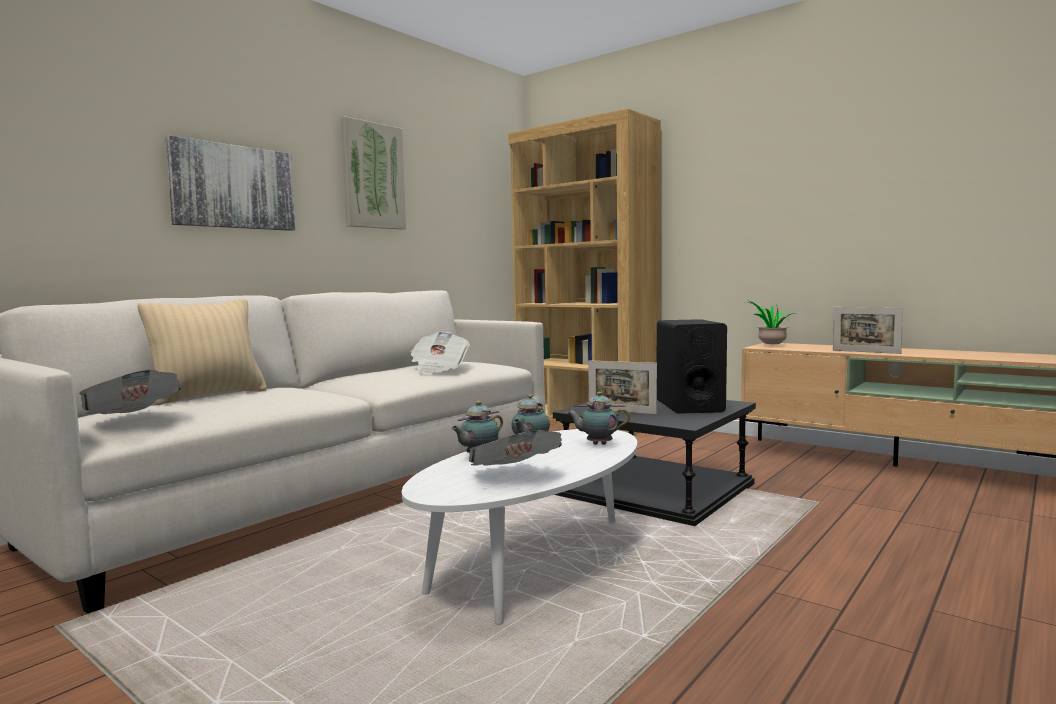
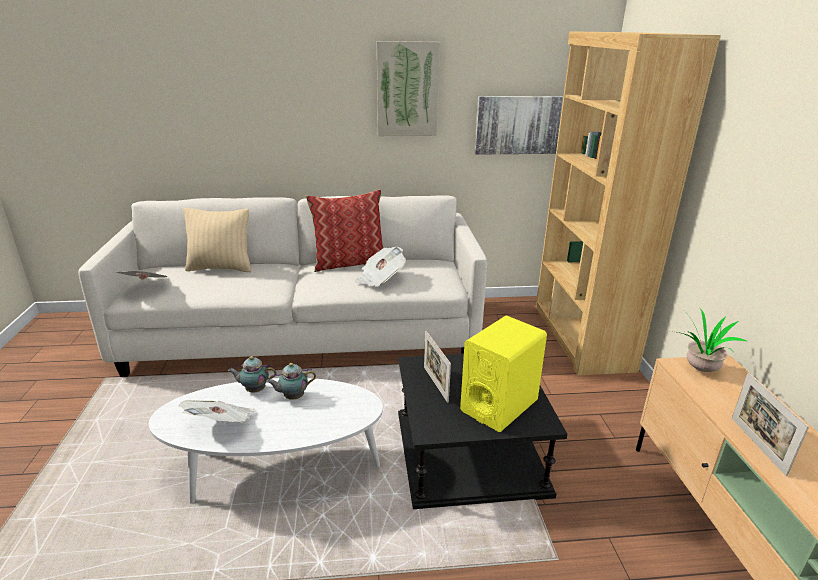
camera: 45 degrees right, 20 degrees up
(233, 187) = (281, 111): picture -> picture (517, 125)
(372, 371) = (349, 263): none -> pillow
(597, 444) = (329, 418): teapot -> none
(689, 406) = (499, 405): black speaker -> yellow speaker

